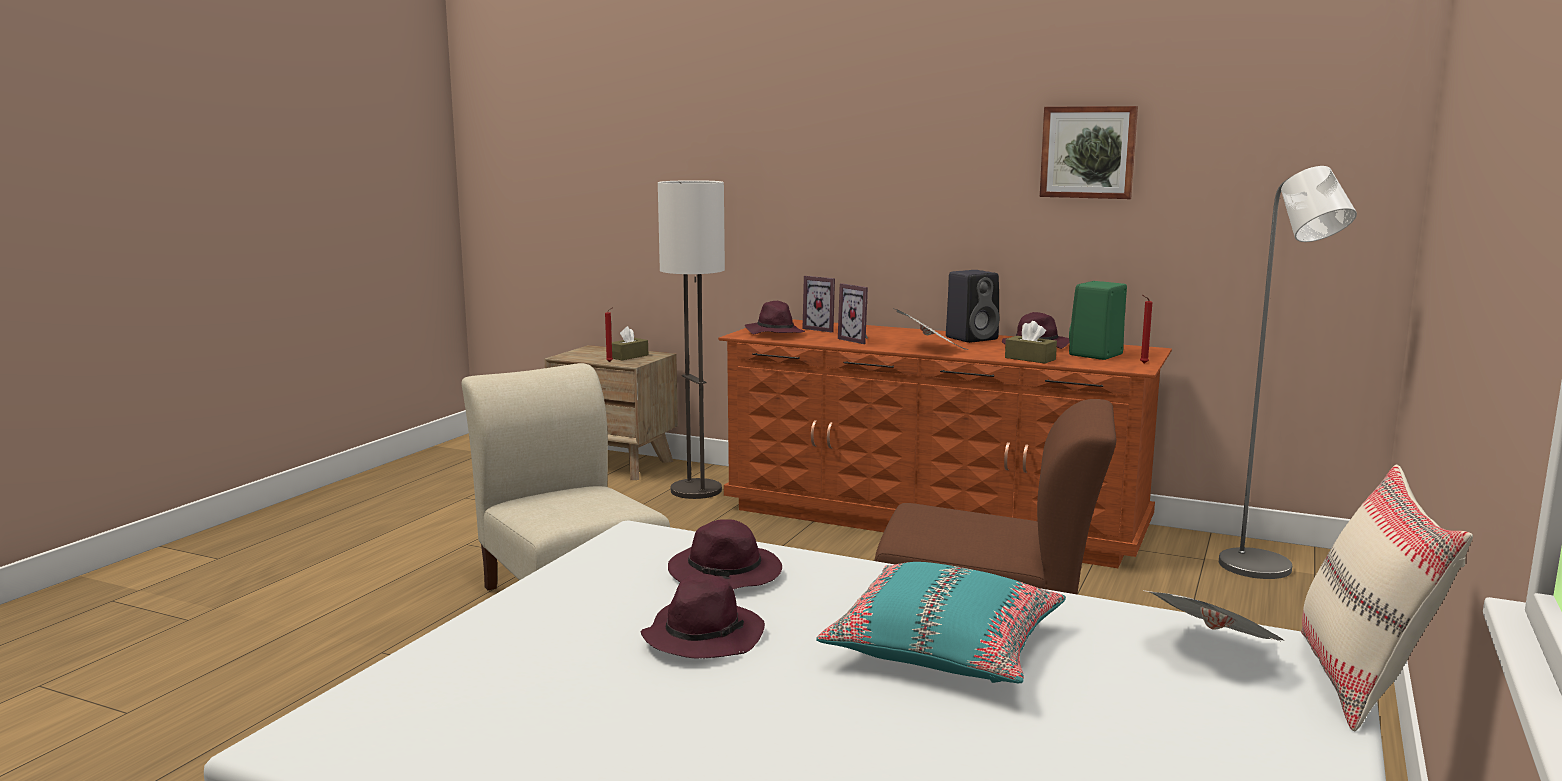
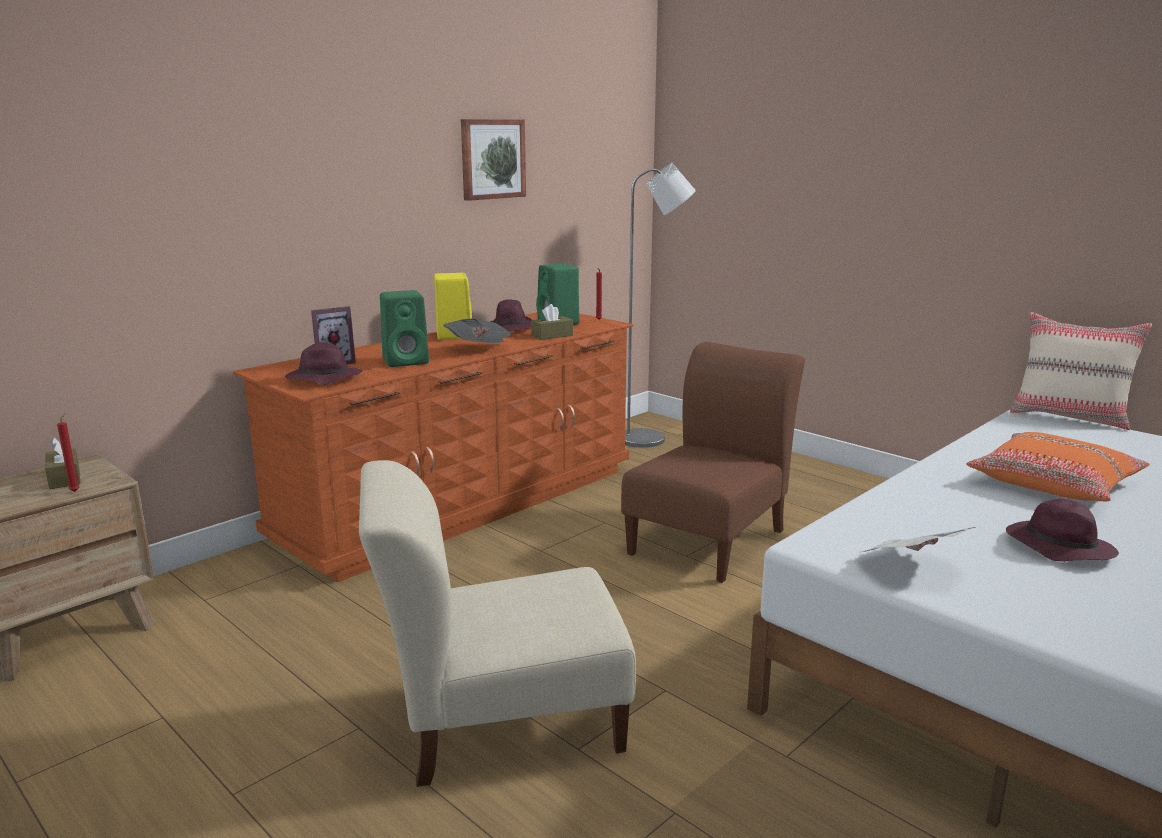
camera: 70 degrees left, 5 degrees up
(695, 490) = (245, 595): floor lamp -> none
(726, 575) = (927, 524): purple hat -> none
(858, 340) = (407, 361): picture frame -> green speaker
(945, 647) = (1054, 483): turquoise pillow -> orange pillow
(972, 338) = (453, 335): black speaker -> yellow speaker
(1215, 652) = (1041, 431): newspaper -> newspaper (909, 567)

